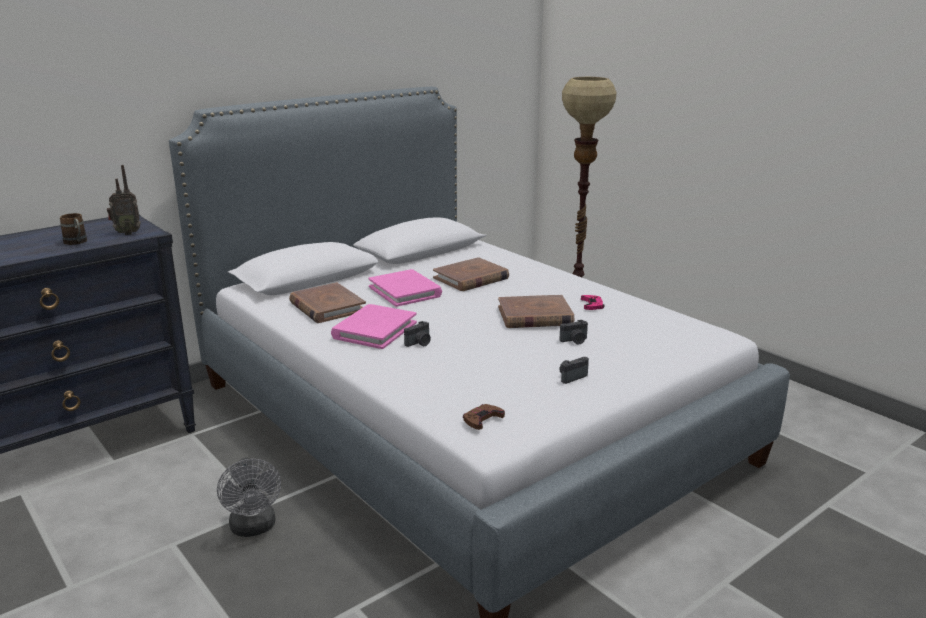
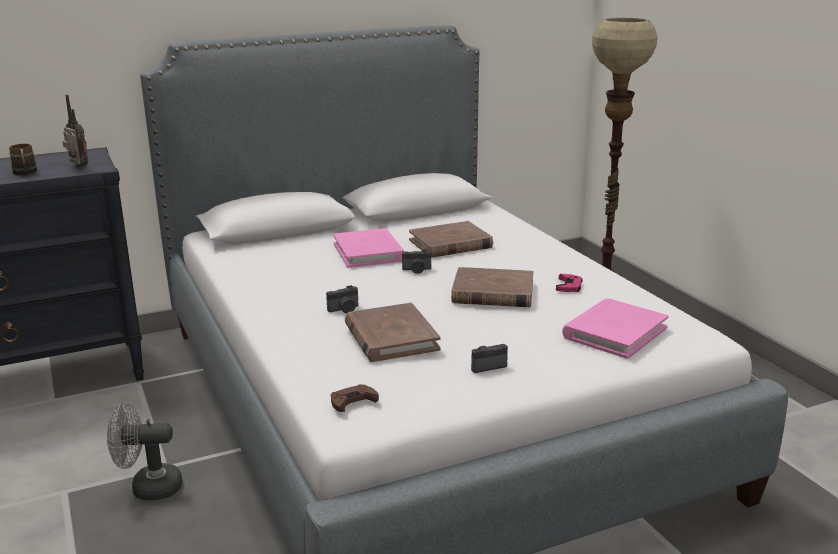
camera: 15 degrees right, 0 degrees up
(127, 233) = (78, 167): radio -> radio turned 135 degrees counterclockwise
(254, 528) = (148, 488): grey fan -> grey fan turned 90 degrees clockwise
(327, 307) = (276, 261): brown book -> brown book (391, 337)
(374, 330) = (307, 291): pink book -> pink book (614, 332)
(575, 341) = (520, 325): camera -> camera (417, 270)

